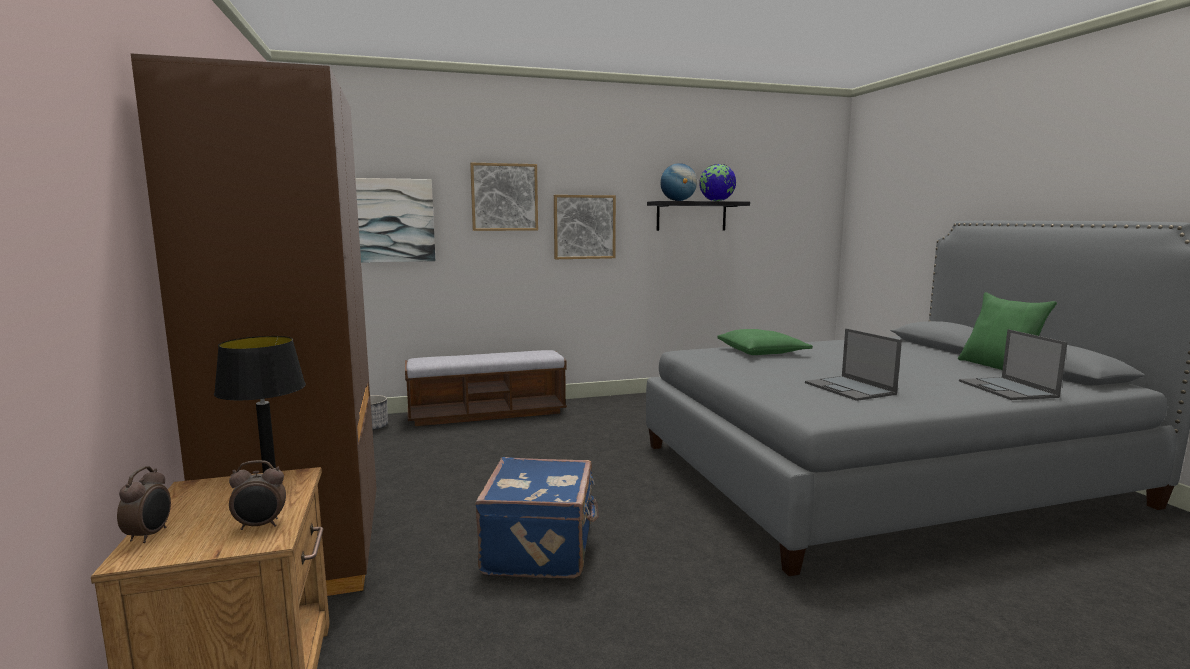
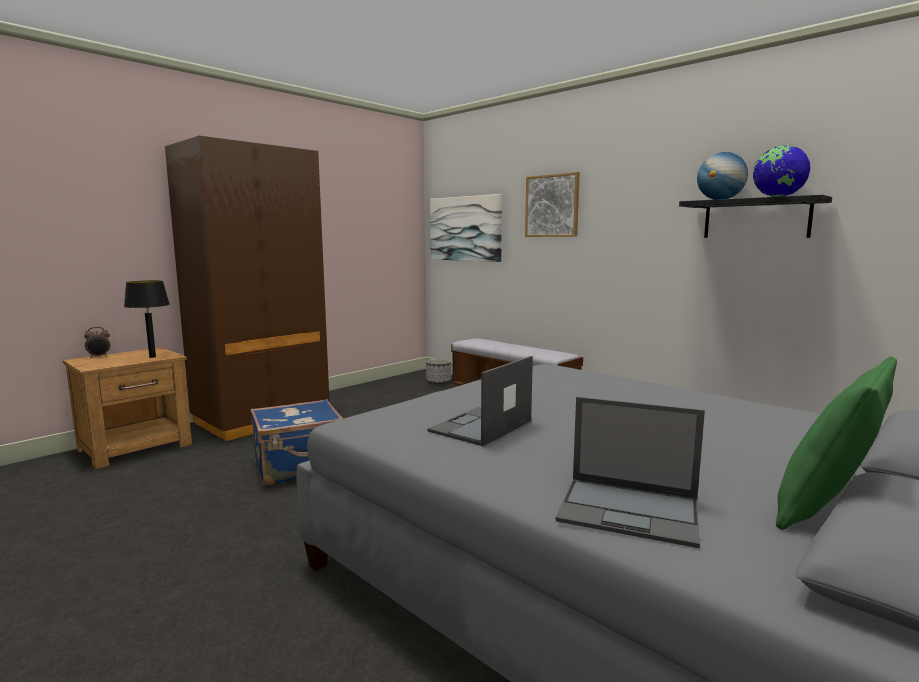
camera: 60 degrees right, 0 degrees up
(260, 526) = (107, 364): alarm clock -> none
(584, 227) = (621, 233): picture -> none
(762, 352) = (601, 385): green pillow -> none
(1008, 389) = (630, 511): laptop -> laptop turned 120 degrees counterclockwise

